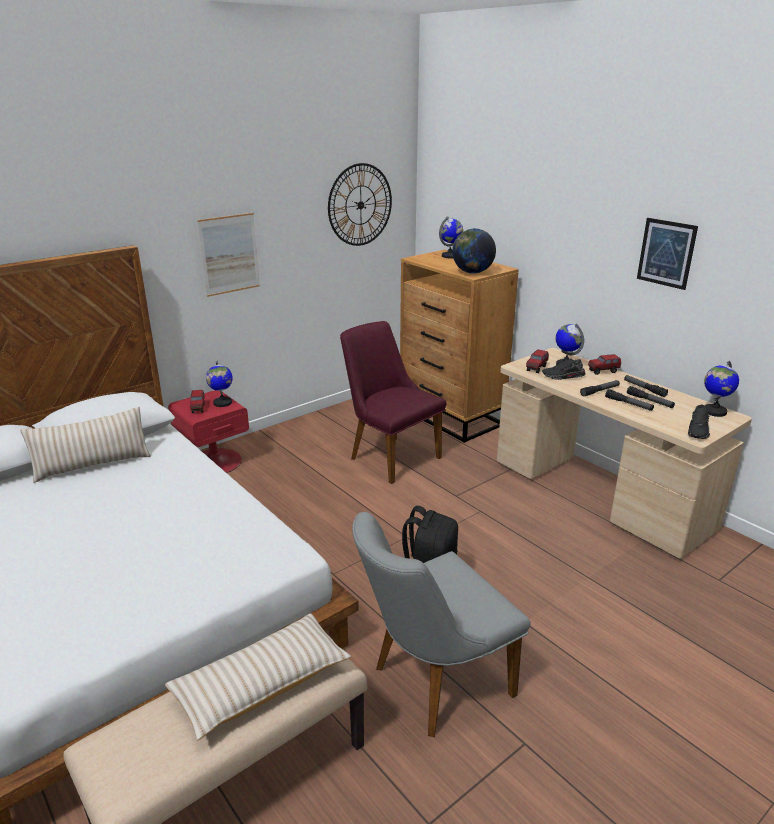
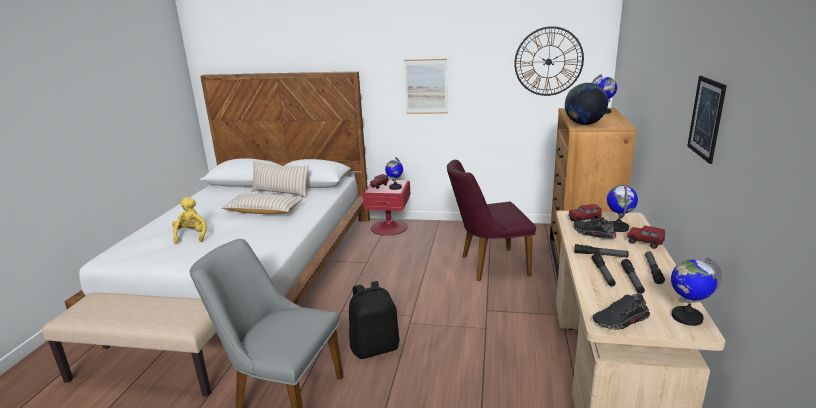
camera: 50 degrees right, 5 degrees down
(96, 578) = (192, 236): none -> yellow plush toy
(261, 684) = (156, 312): beige pillow -> beige pillow (263, 211)
(389, 455) = (488, 265): purple chair -> purple chair turned 105 degrees counterclockwise

